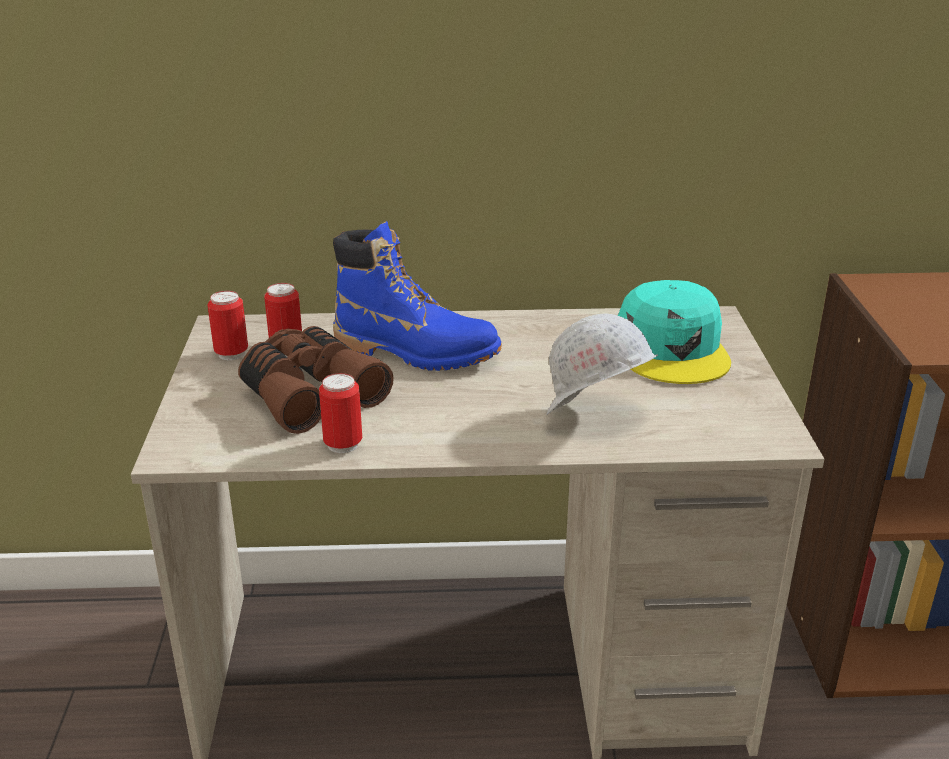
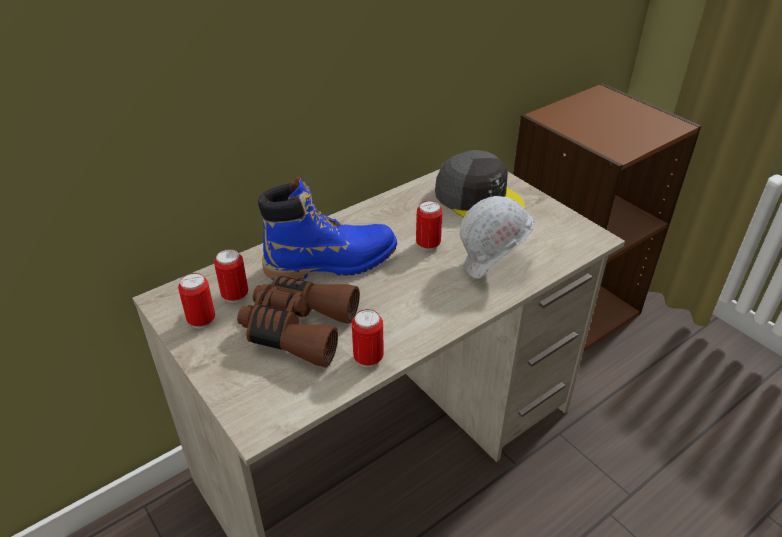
camera: 35 degrees left, 10 degrees up
(545, 372) = (428, 245): none -> can
(672, 349) = (478, 198): turquoise cap -> grey cap

